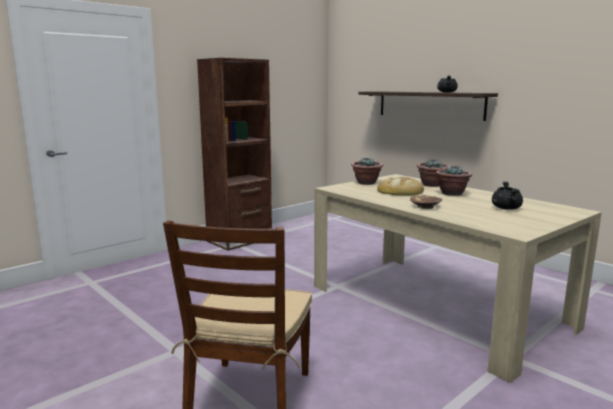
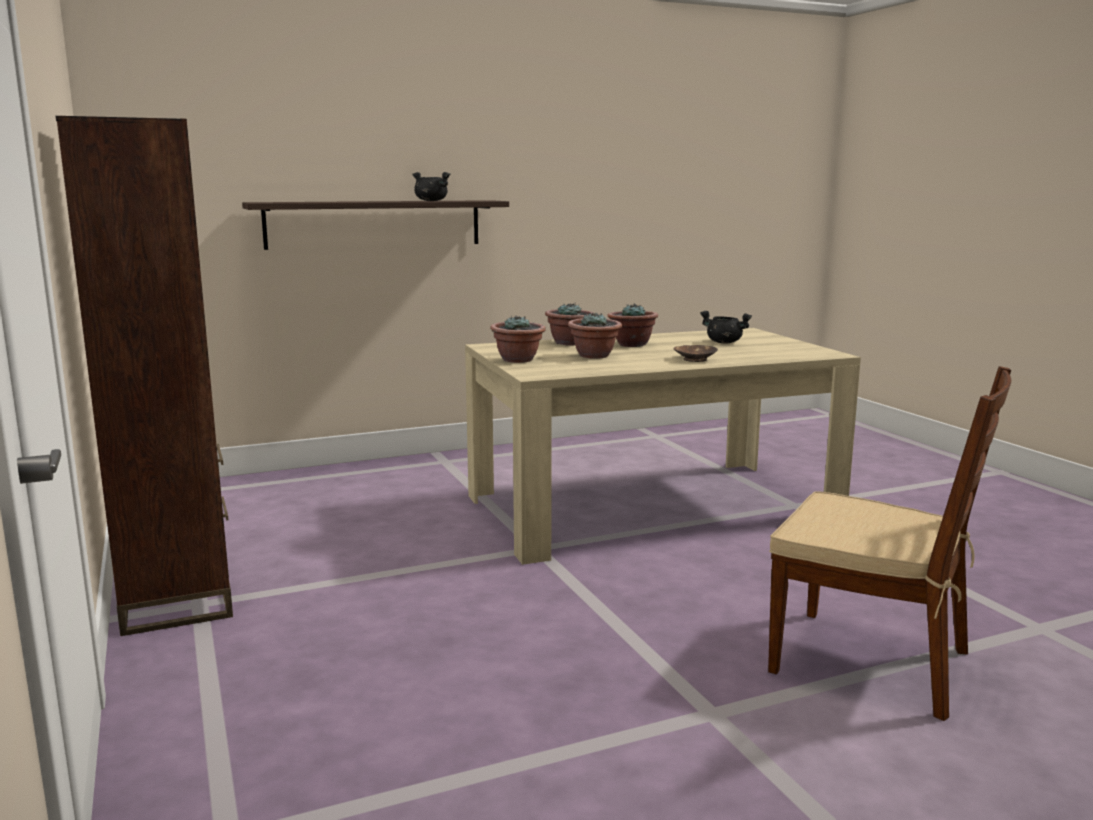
camera: 70 degrees left, 0 degrees up
(400, 191) = (594, 356): bread -> potted plant

